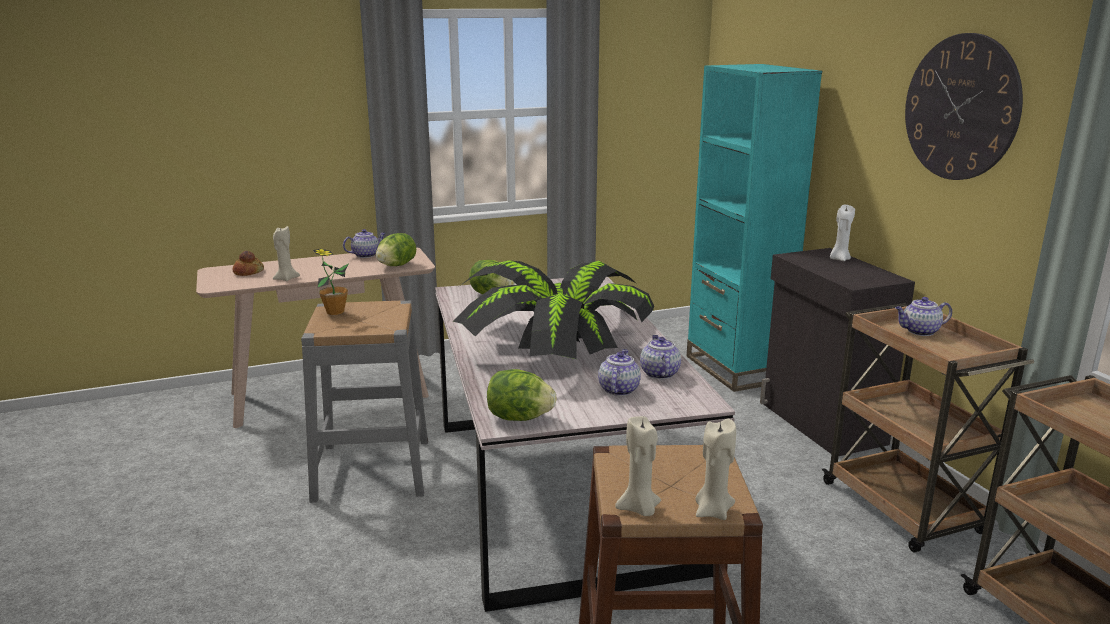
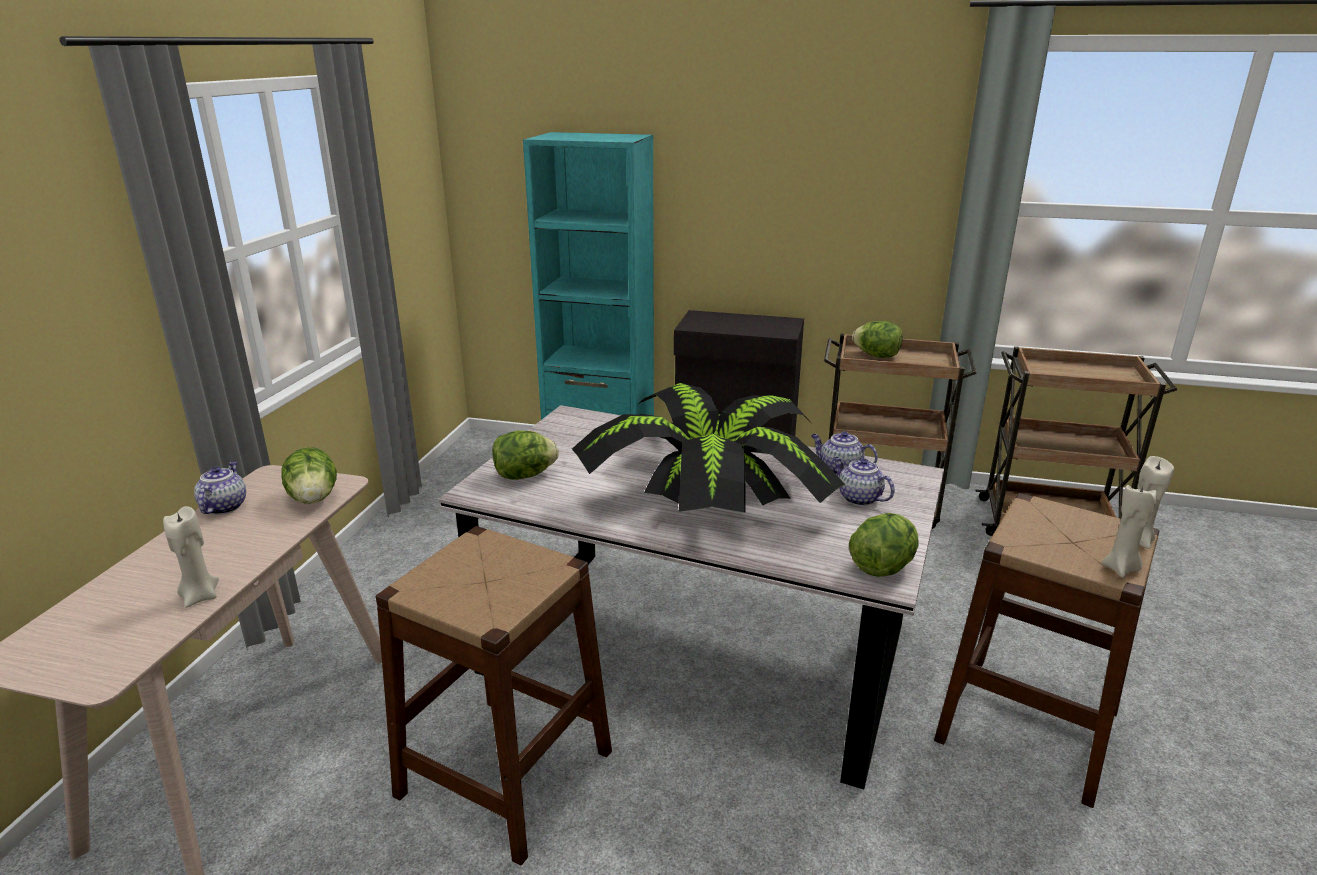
camera: 55 degrees left, 5 degrees up
(248, 272) = (92, 624): bread -> none
(335, 312) = (436, 590): potted plant -> none
(372, 469) = (505, 773): grey stool -> brown stool
(839, 259) = (722, 317): white candle -> none
(919, 331) = (876, 356): teapot -> lettuce
(961, 107) = (835, 158): wall clock -> none

